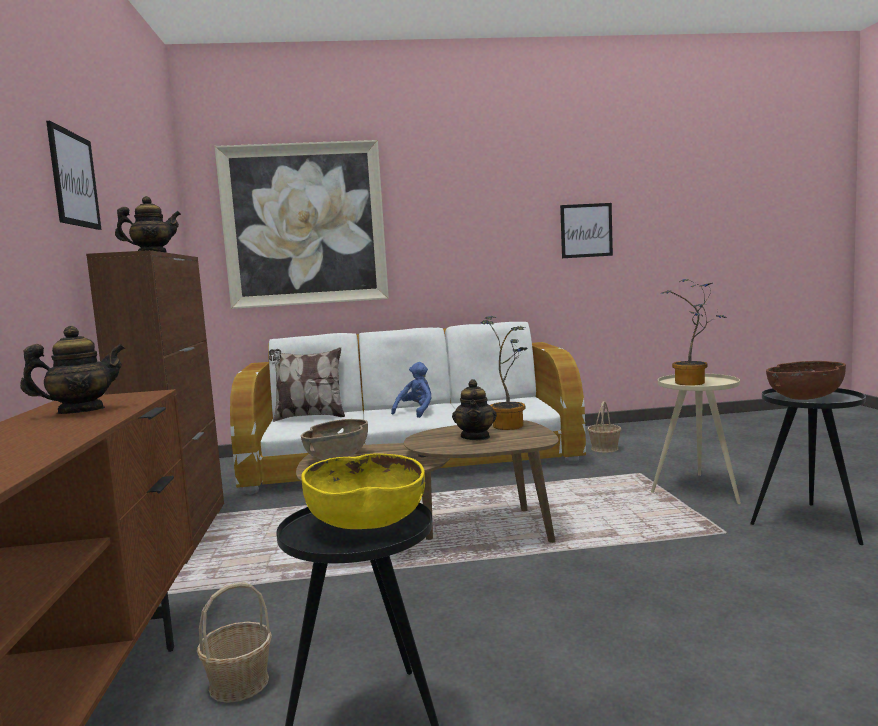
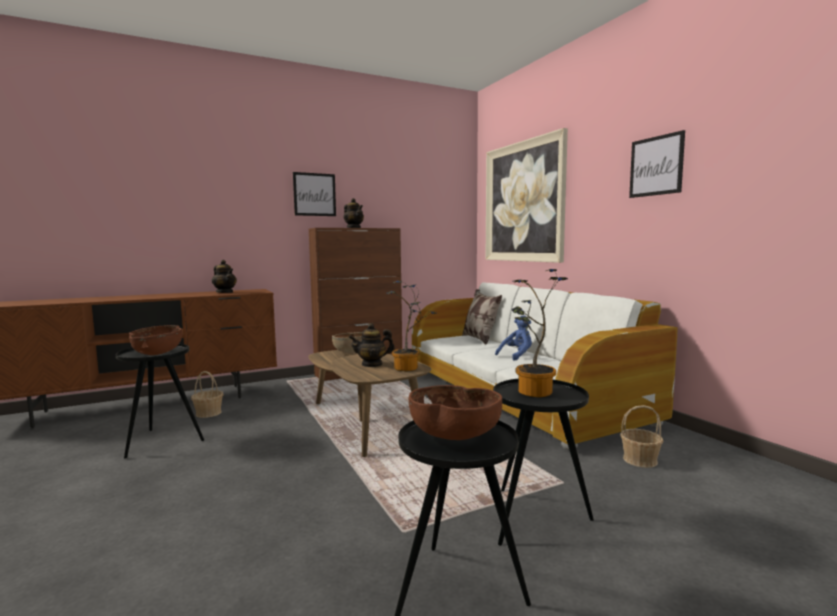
camera: 70 degrees right, 0 degrees up
(366, 523) = (157, 353): yellow bowl -> brown bowl
(416, 412) = (517, 356): blue plush toy -> blue plush toy turned 45 degrees counterclockwise
(586, 230) = (758, 196): picture -> picture (656, 166)
(698, 489) = (536, 518): beige side table -> black side table

